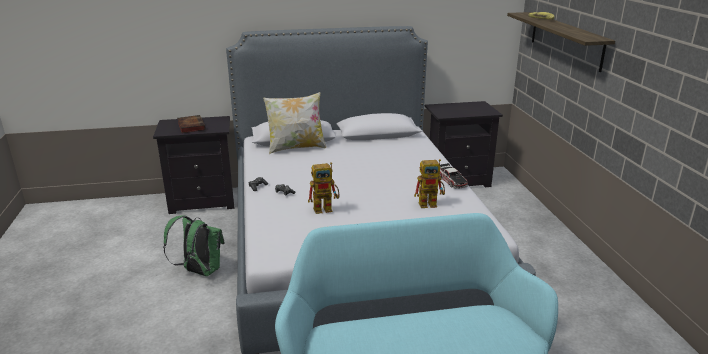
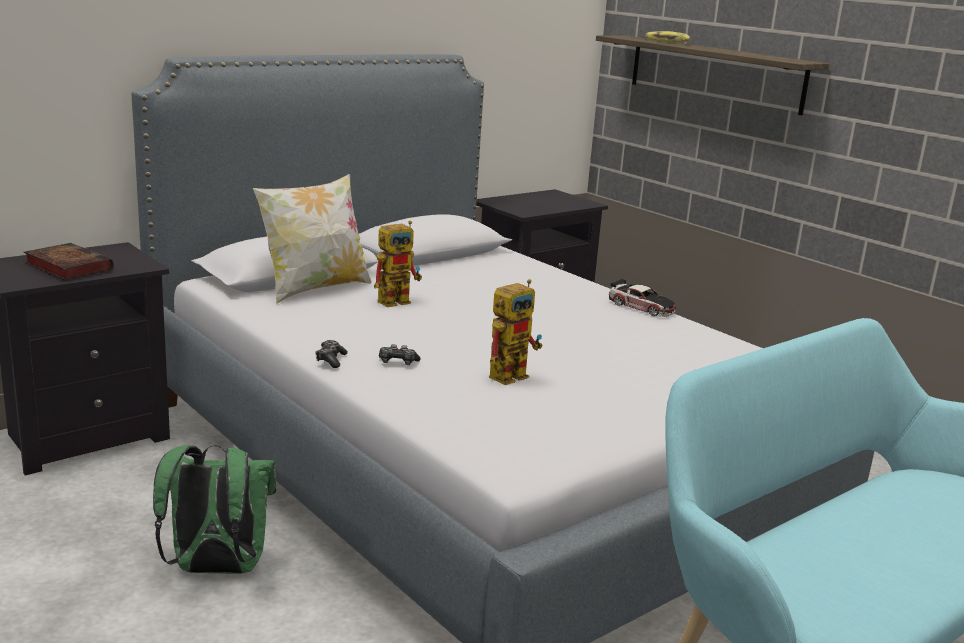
camera: 30 degrees left, 5 degrees down
(431, 203) = (658, 343): toy robot -> toy robot (398, 300)

